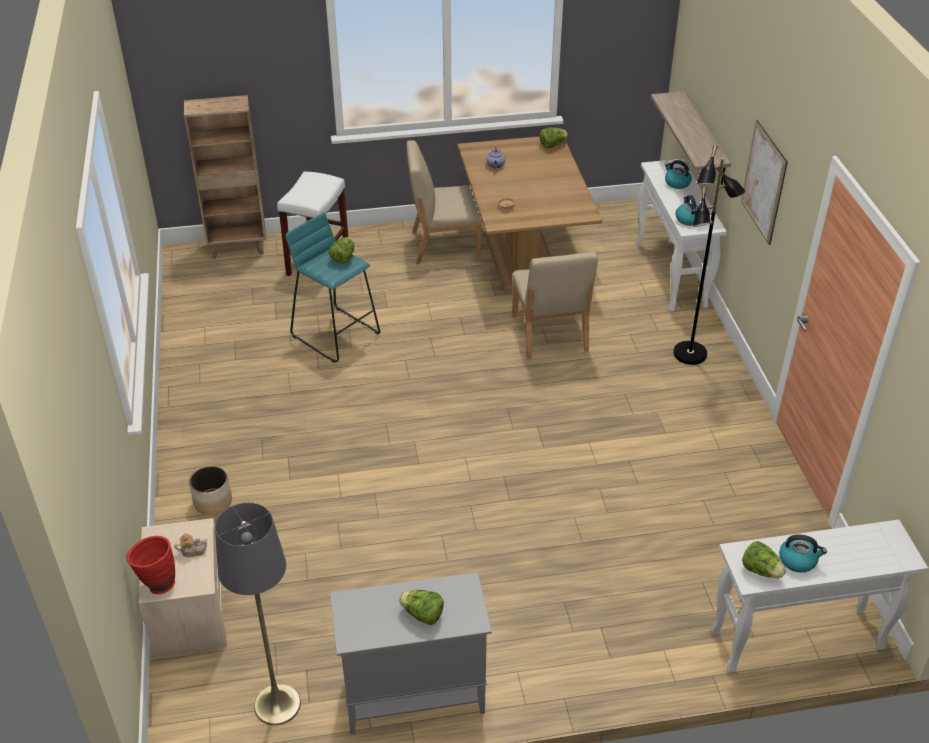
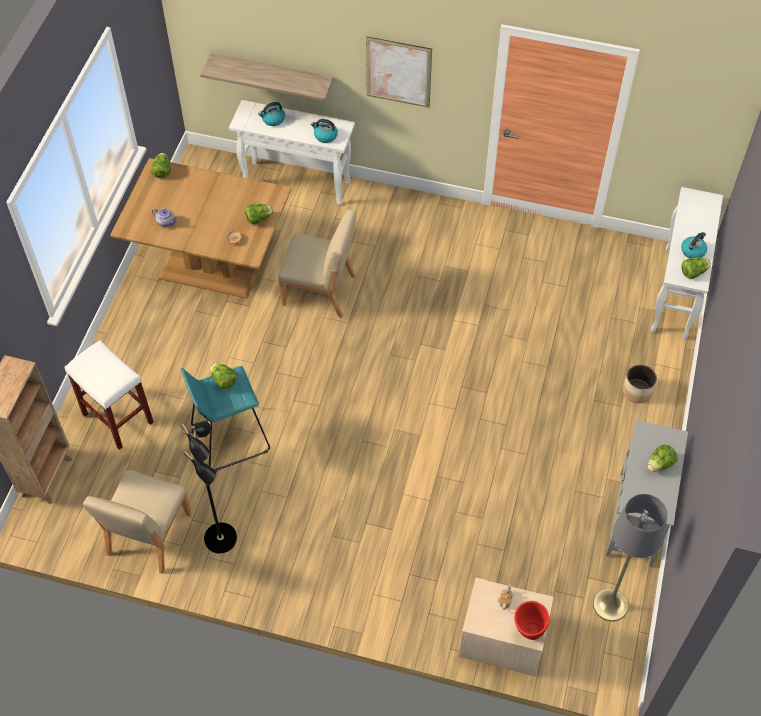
camera: 65 degrees left, 15 degrees up
(212, 502) = (390, 593): planter -> planter (637, 391)
(444, 245) = (156, 314): beige chair -> beige chair (148, 535)
(544, 213) = (259, 219): none -> lettuce
(690, 354) = (395, 216): black floor lamp -> black floor lamp (221, 538)

